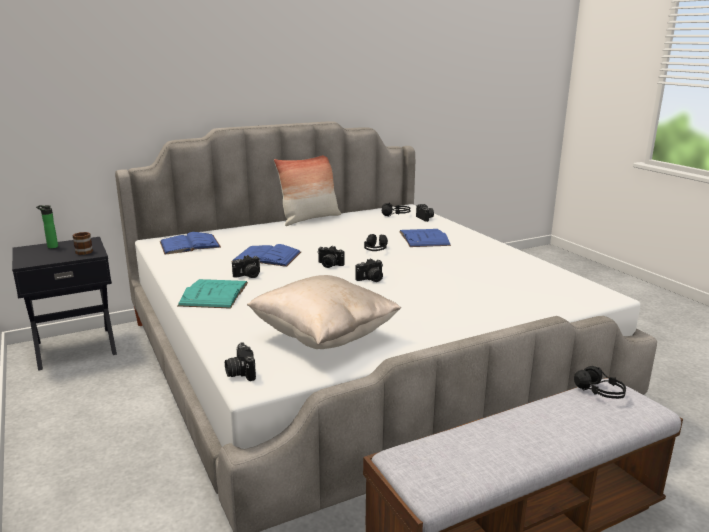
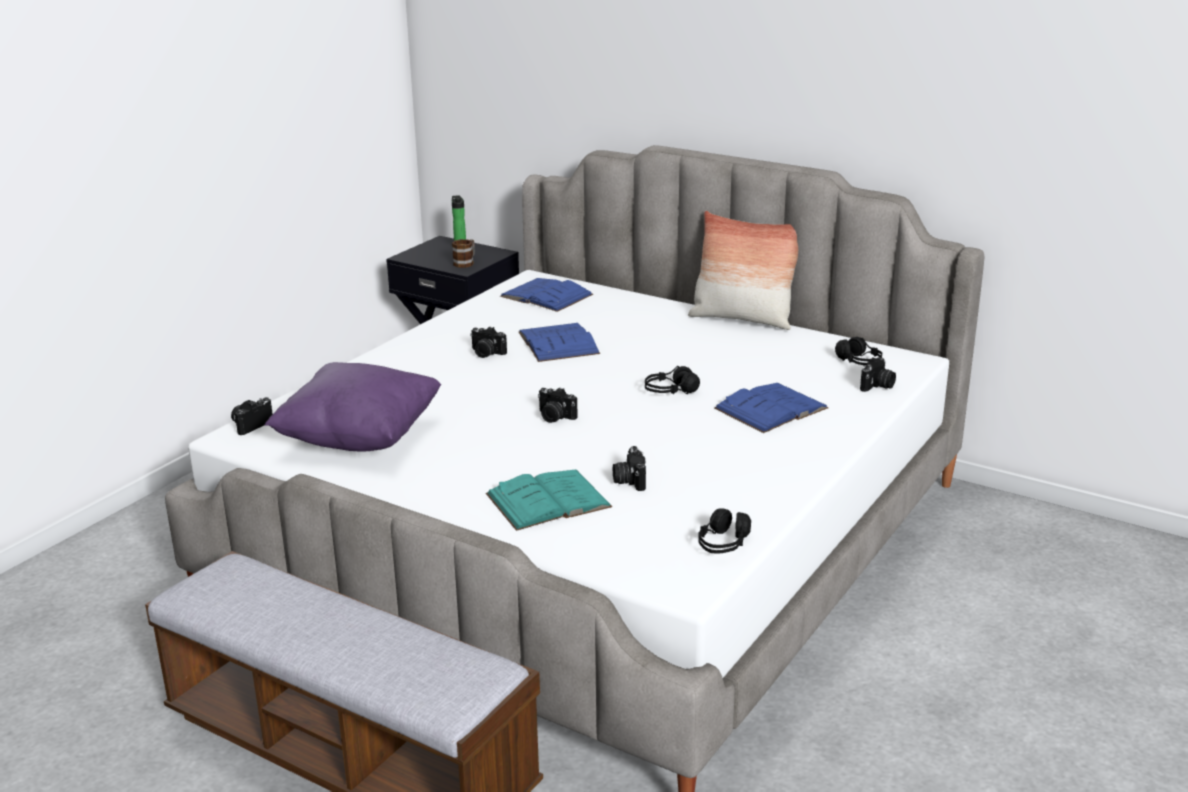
camera: 60 degrees right, 5 degrees up
(214, 294) = (416, 355): turquoise book -> turquoise book (548, 500)
(324, 337) = (359, 438): beige pillow -> purple pillow
(329, 265) = (574, 381): camera -> camera (629, 480)
(599, 392) = (460, 660): black headphones -> black headphones (723, 544)

